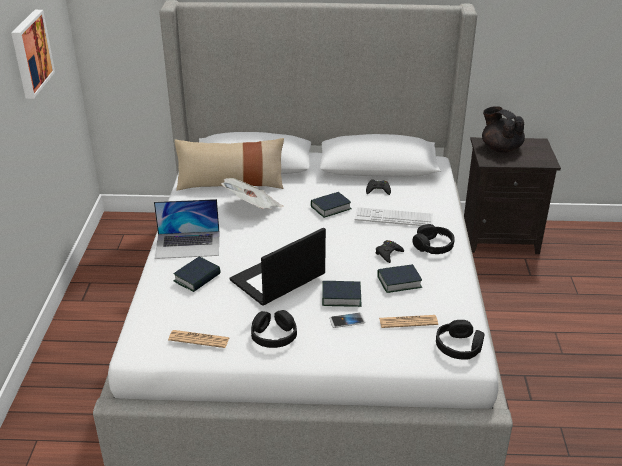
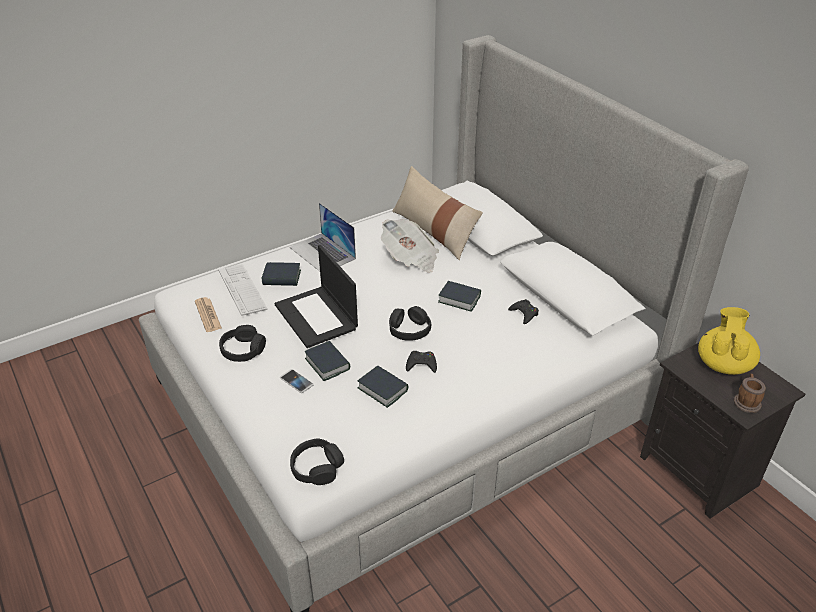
camera: 55 degrees right, 5 degrees up
(30, 53) = (335, 39): picture -> none
(277, 278) = (317, 317): laptop -> laptop turned 135 degrees counterclockwise
(393, 218) = (486, 343): keyboard -> keyboard (242, 290)
(408, 322) = (326, 419): newspaper -> none
(433, 246) = (465, 388): black headphones -> black headphones (409, 330)
(500, 148) = (723, 364): black teapot -> yellow teapot
(538, 157) = (746, 401): none -> mug

